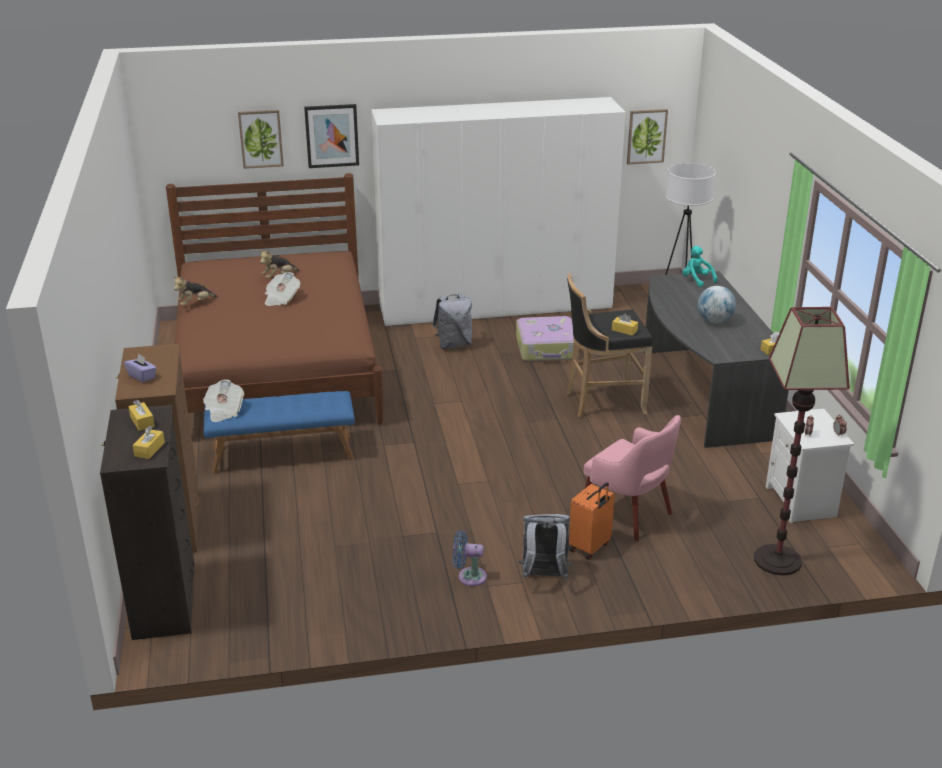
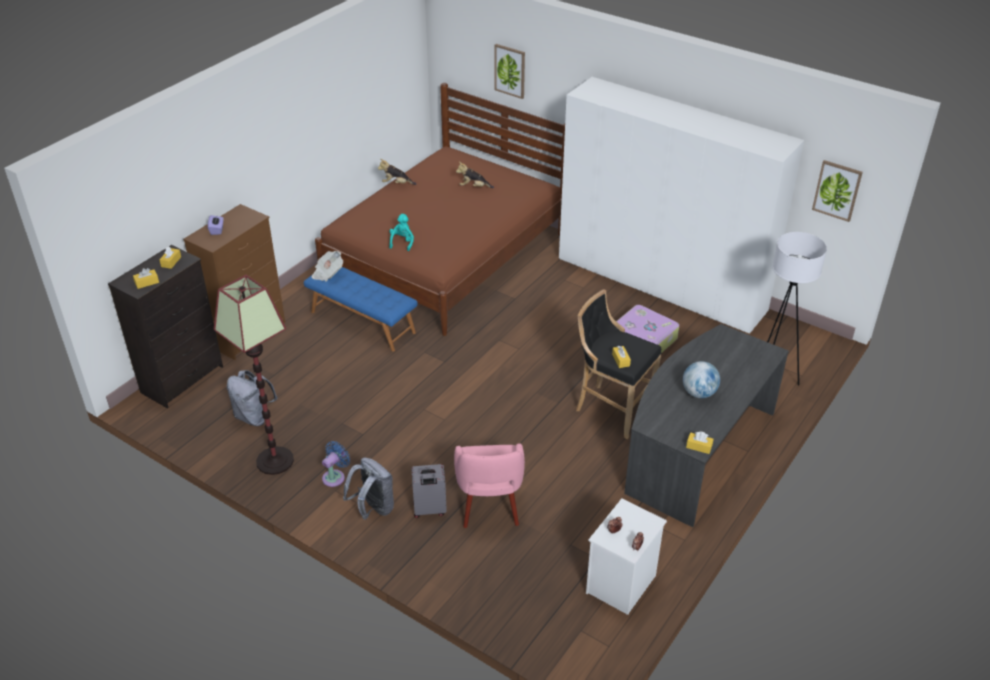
camera: 45 degrees right, 10 degrees up
(281, 299) = (448, 206): newspaper -> none
(332, 135) = (561, 87): picture -> none
(454, 344) = (582, 300): grey backpack -> grey backpack (254, 417)
(469, 576) = (335, 476): blue fan -> blue fan turned 75 degrees clockwise
(590, 547) = (429, 510): orange suitcase -> grey suitcase
(696, 280) = (752, 348): turquoise plush toy -> turquoise plush toy (402, 242)
(777, 560) = (528, 611): floor lamp -> floor lamp (274, 461)

